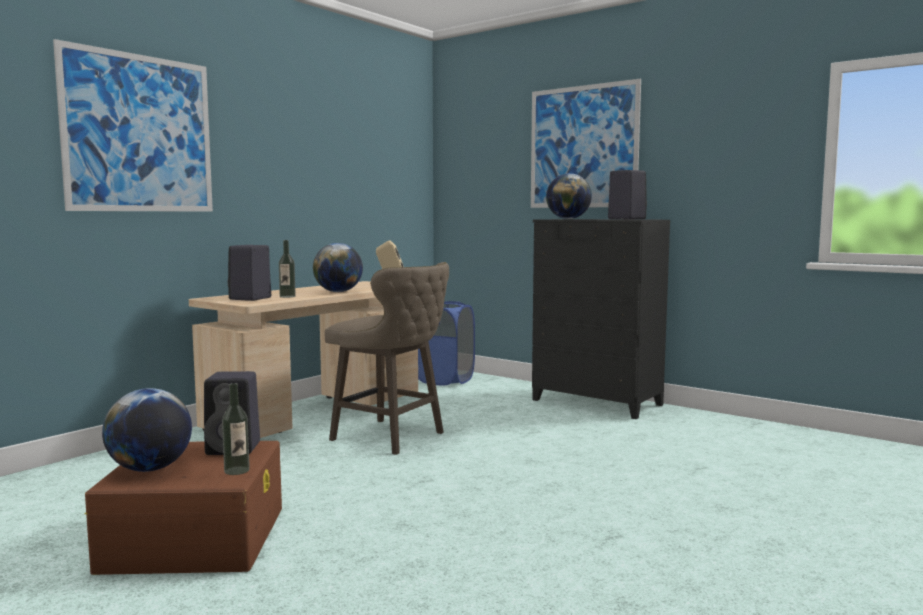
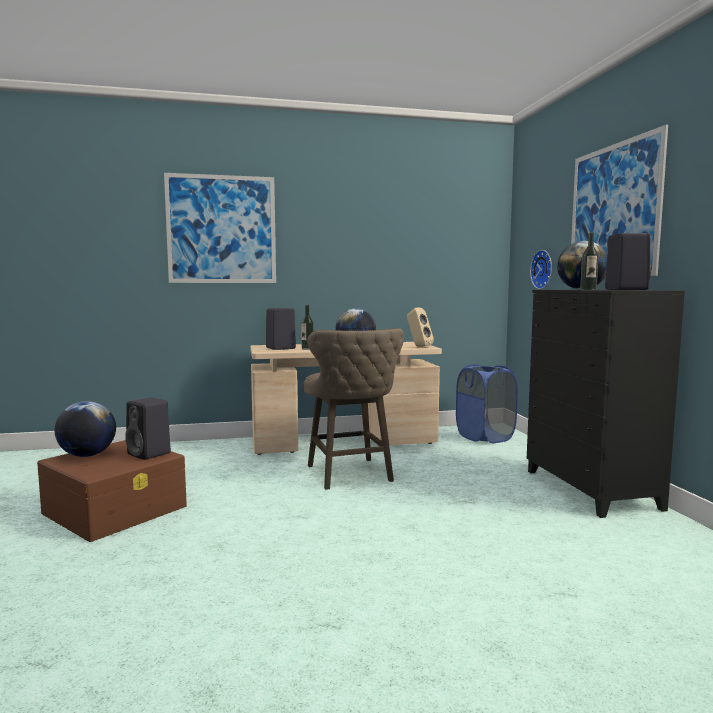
camera: 40 degrees right, 0 degrees up
(237, 470) = (112, 469): bottle -> bottle (588, 289)
(490, 198) = (543, 269): none -> wall clock

